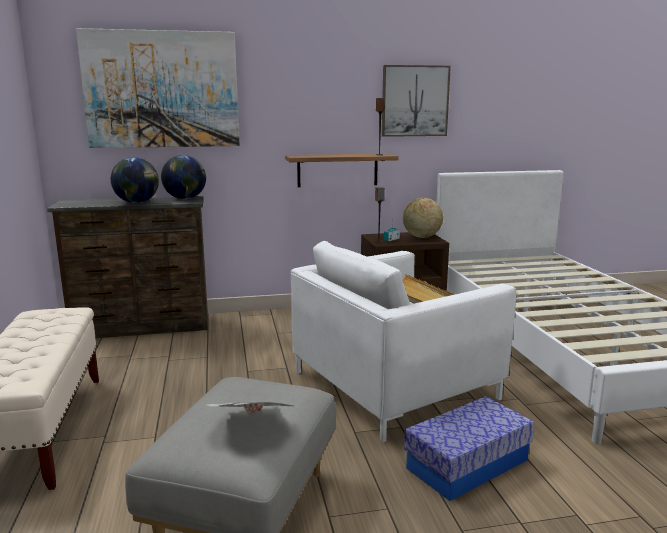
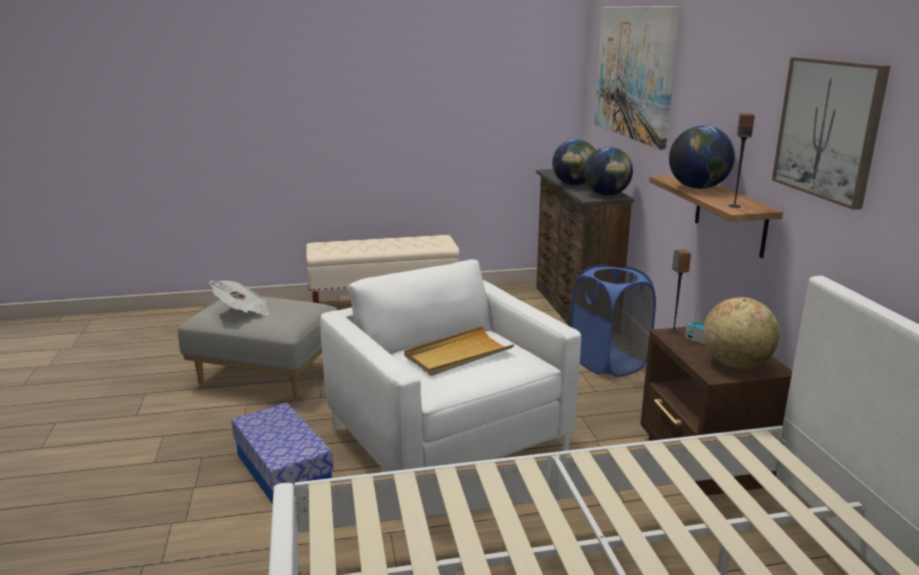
camera: 90 degrees right, 5 degrees up
(263, 323) = (608, 363): none -> blue laundry basket
(330, 155) = (698, 188): none -> globe

